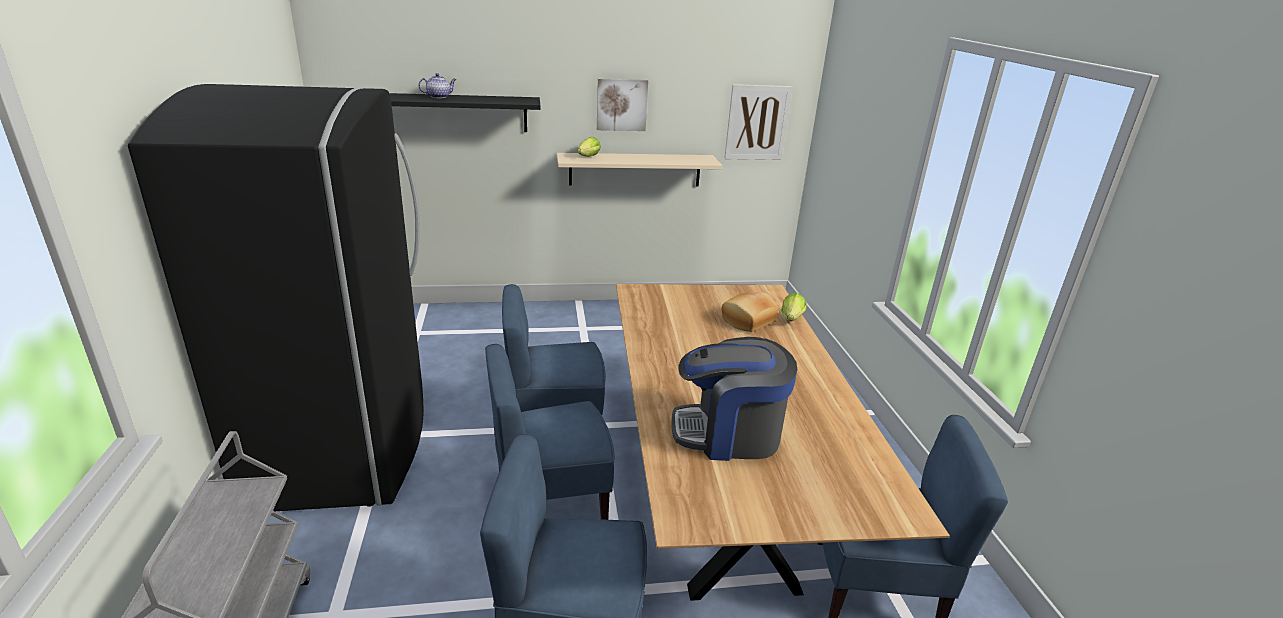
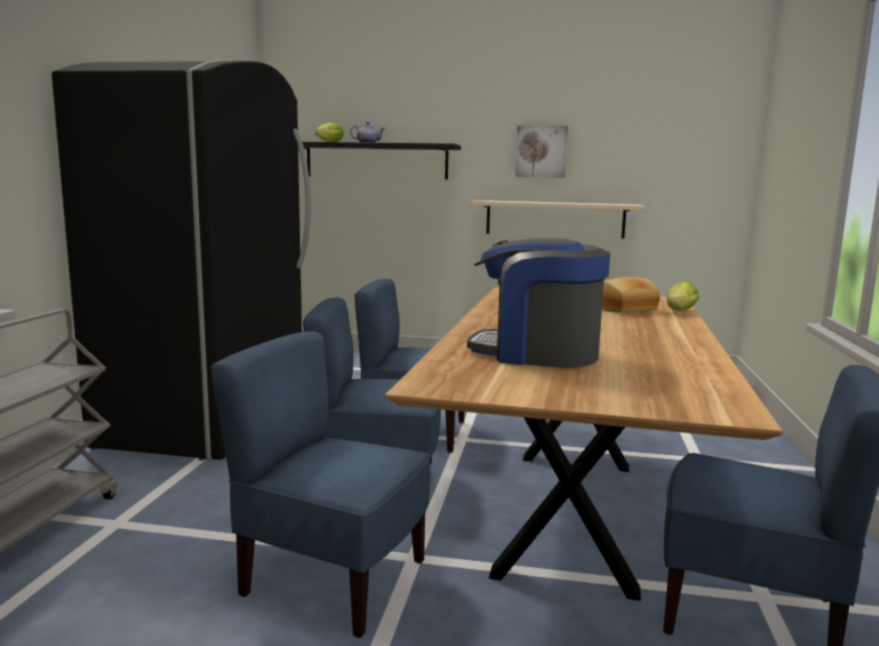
camera: 20 degrees right, 15 degrees down
(587, 157) = (503, 201): lettuce -> lettuce (329, 142)
(757, 122) = (690, 169): picture -> none

